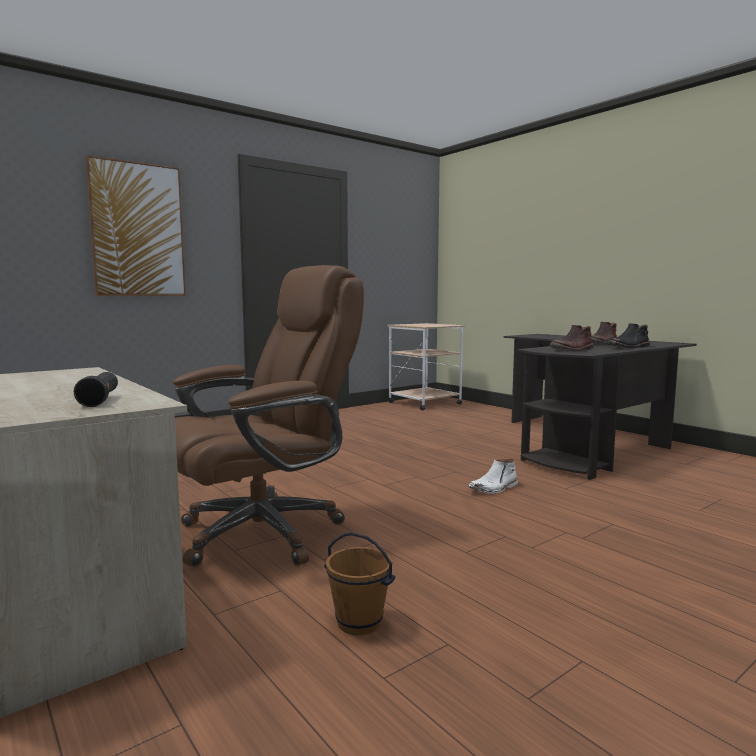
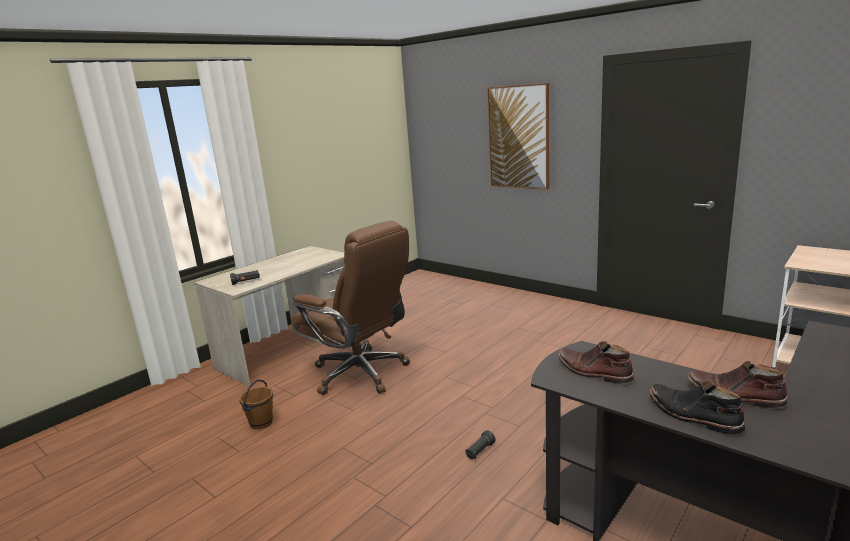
camera: 80 degrees right, 10 degrees up
(494, 488) = (480, 451): white boot -> black flashlight

